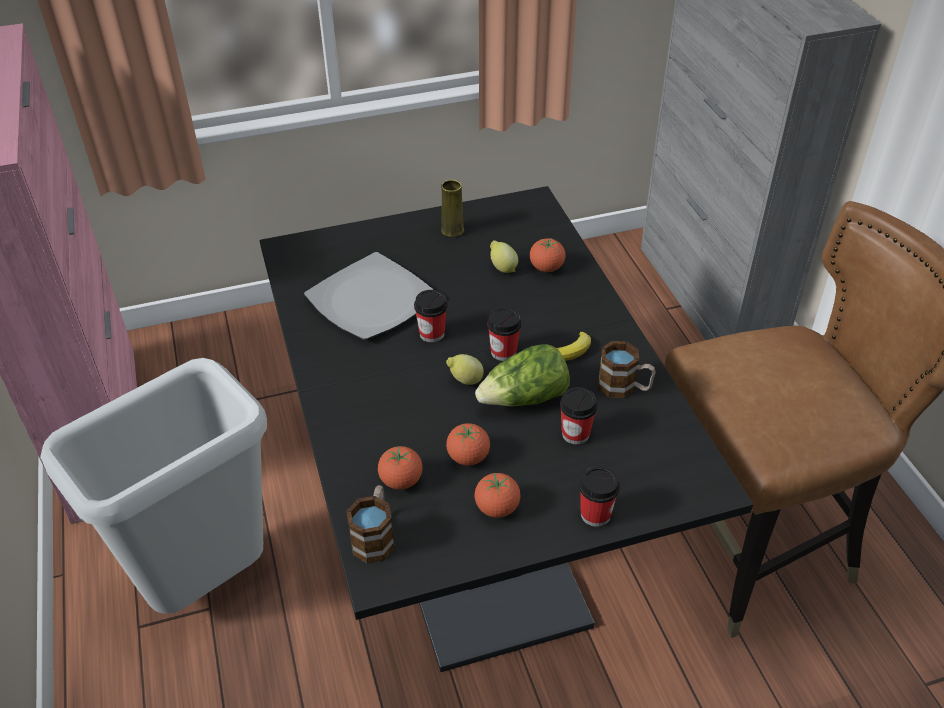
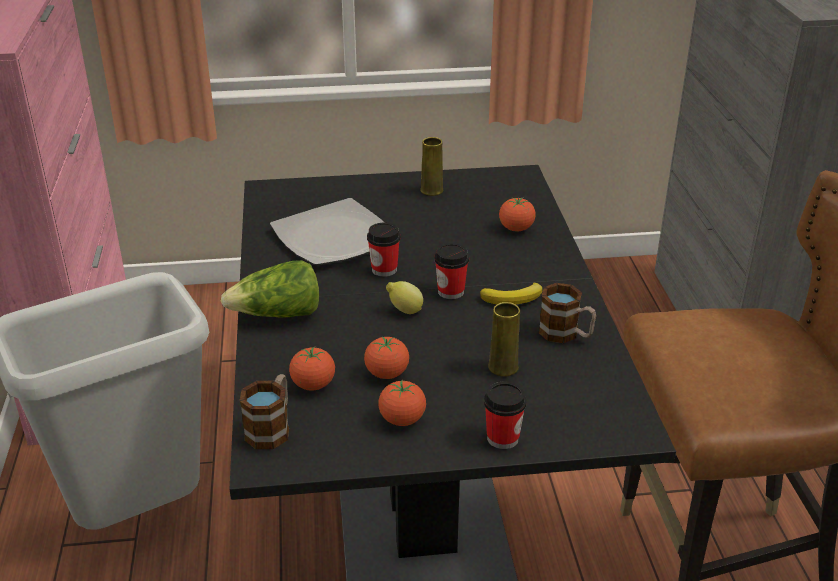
camera: 10 degrees right, 10 degrees down
(502, 268) = (472, 224): lemon -> none
(525, 398) = (460, 332): lettuce -> lettuce (278, 315)
(575, 434) = (503, 367): cup -> yellow vase

